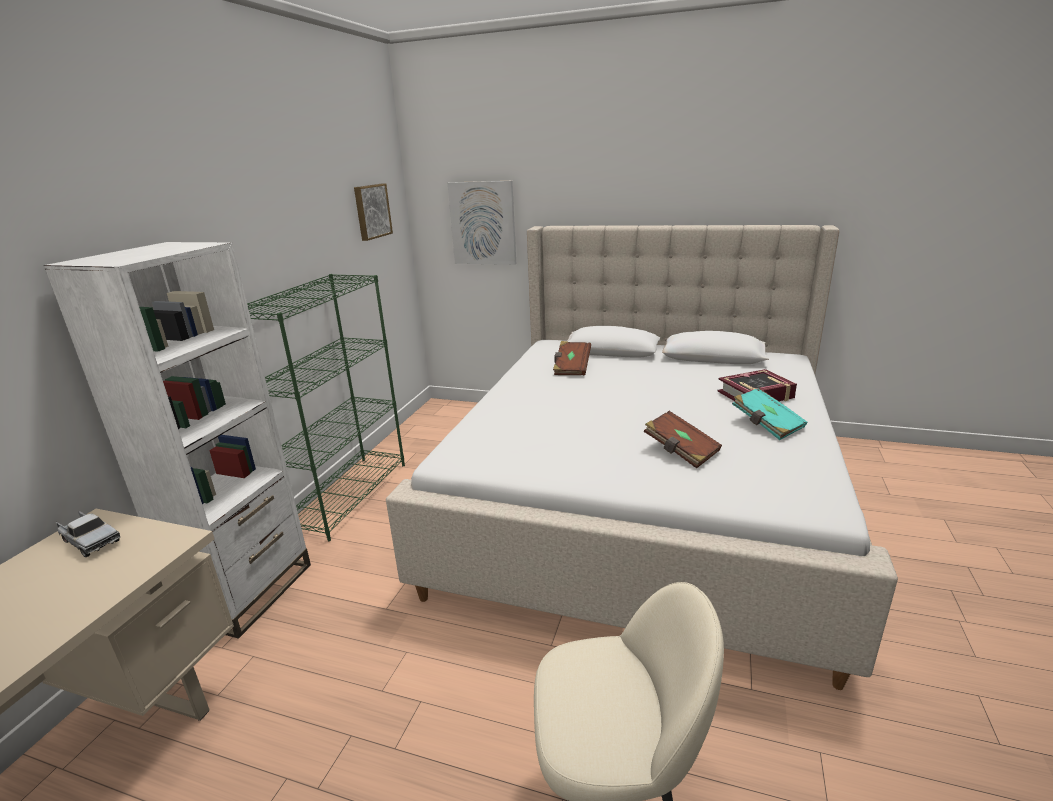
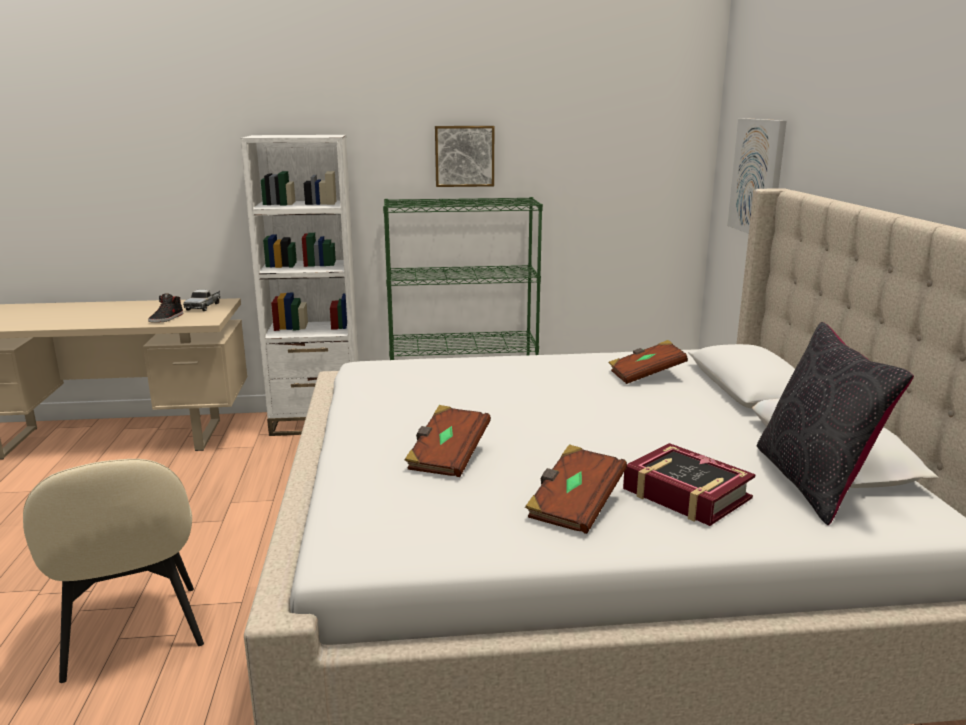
camera: 65 degrees right, 5 degrees down
(104, 577) = (167, 318): none -> black shoe
(371, 211) = (631, 143): picture -> picture (464, 156)
(746, 367) = (813, 482): none -> black pillow
(766, 425) = (574, 506): turquoise book -> brown book

